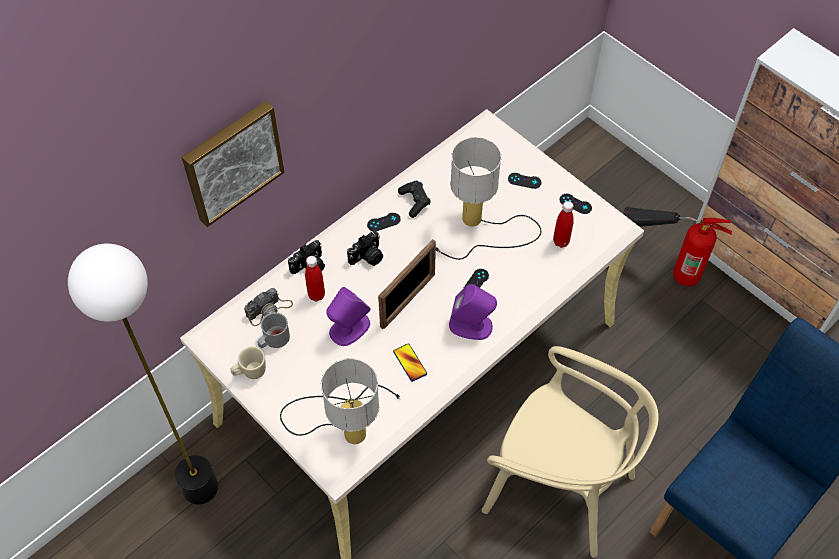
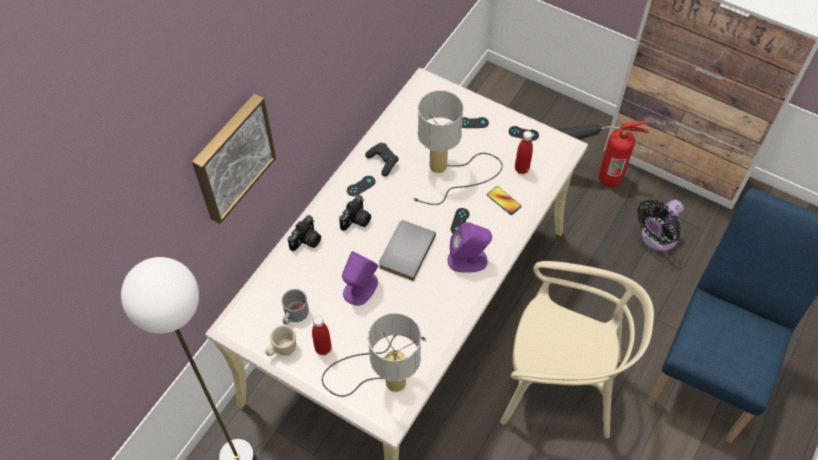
camera: 15 degrees left, 0 degrees up
(269, 310) = (281, 288): camera -> none
(316, 295) = (321, 265): red bottle -> red bottle (323, 348)
(408, 300) = (405, 251): picture frame -> grey book
(410, 363) = (424, 306): phone -> phone (504, 201)
(717, 354) = (656, 238): none -> black fan

